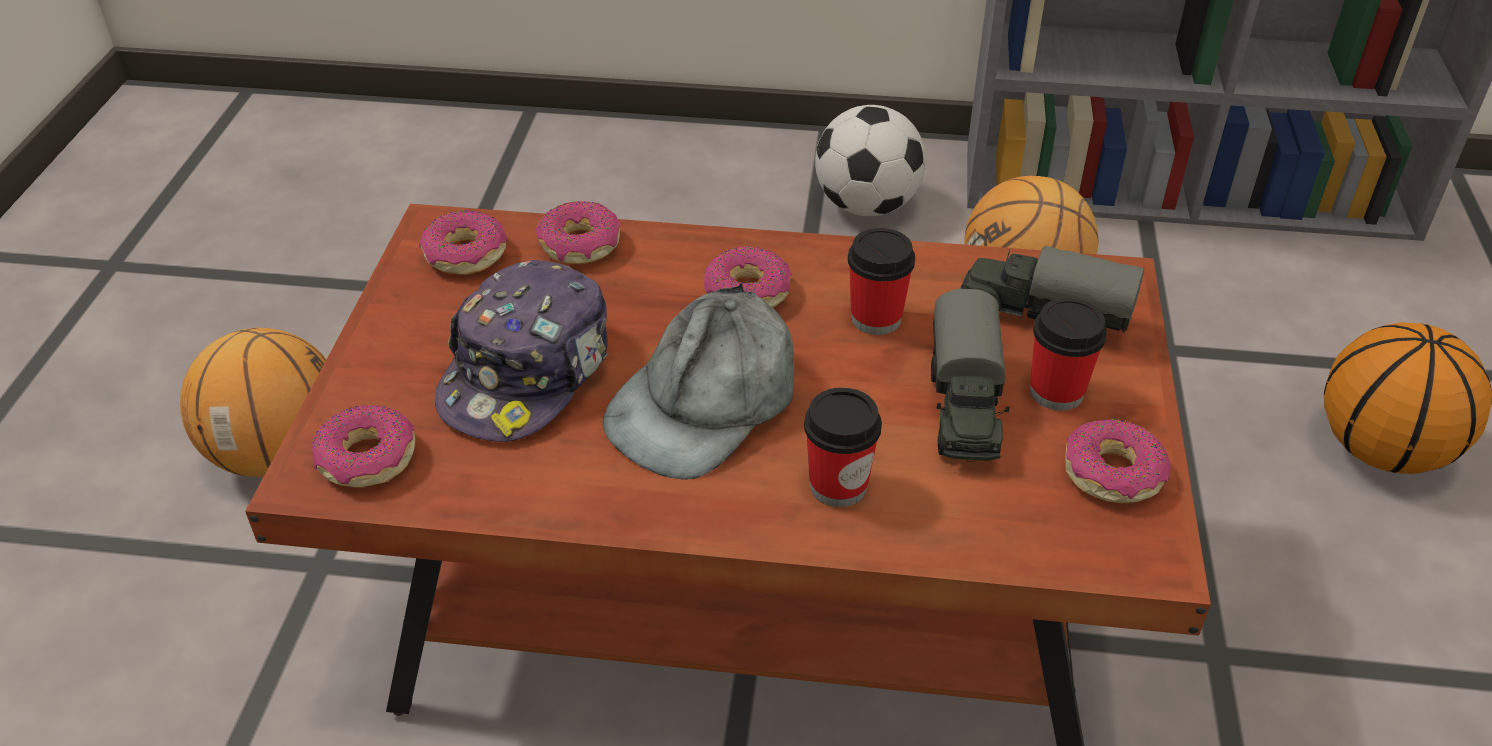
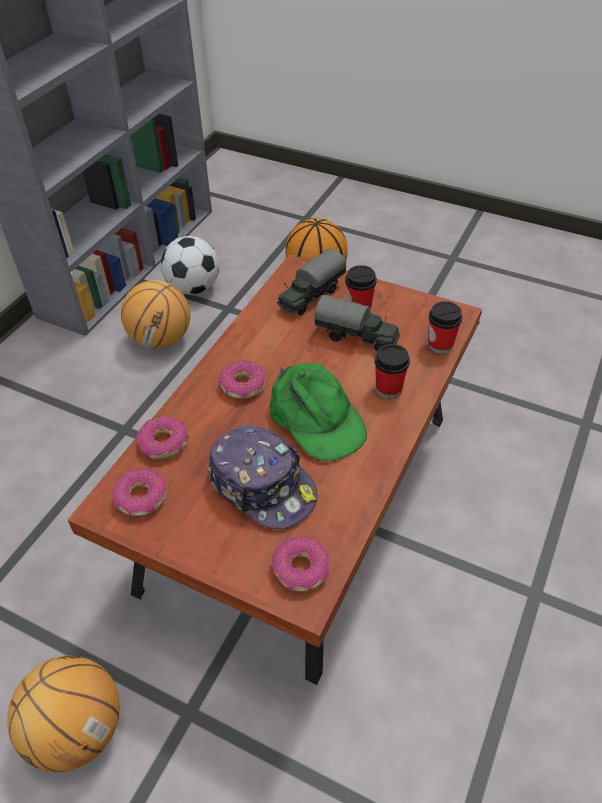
camera: 70 degrees left, 5 degrees up
(706, 401) = (316, 419): grey cap -> green cap
(866, 206) = (53, 373): football -> football (193, 288)
(876, 318) = (286, 346): cup -> cup (440, 345)
(1112, 473) = (410, 309): donut -> none

